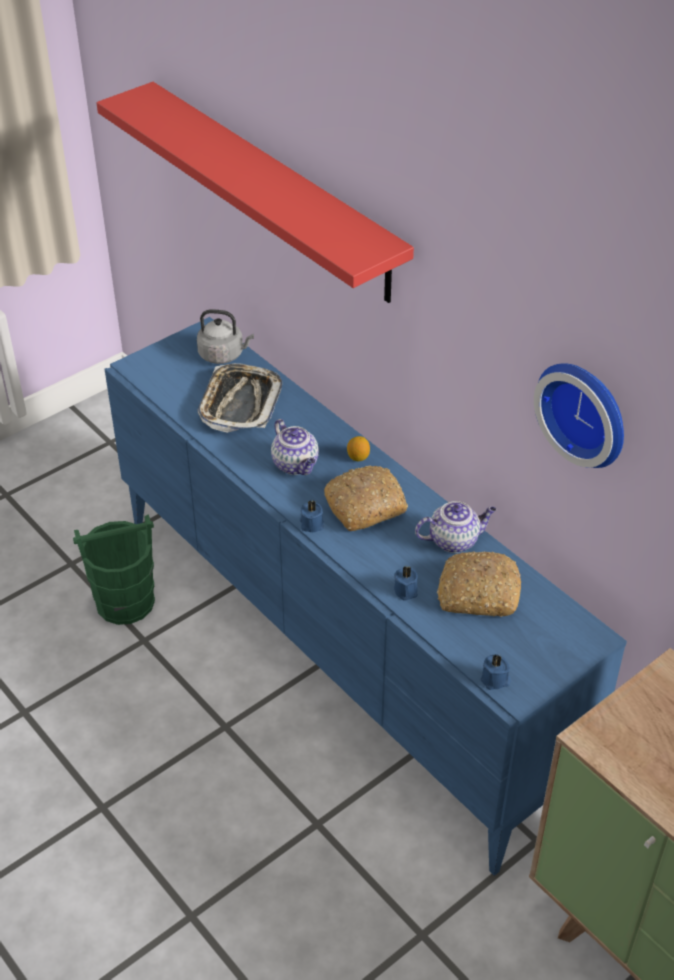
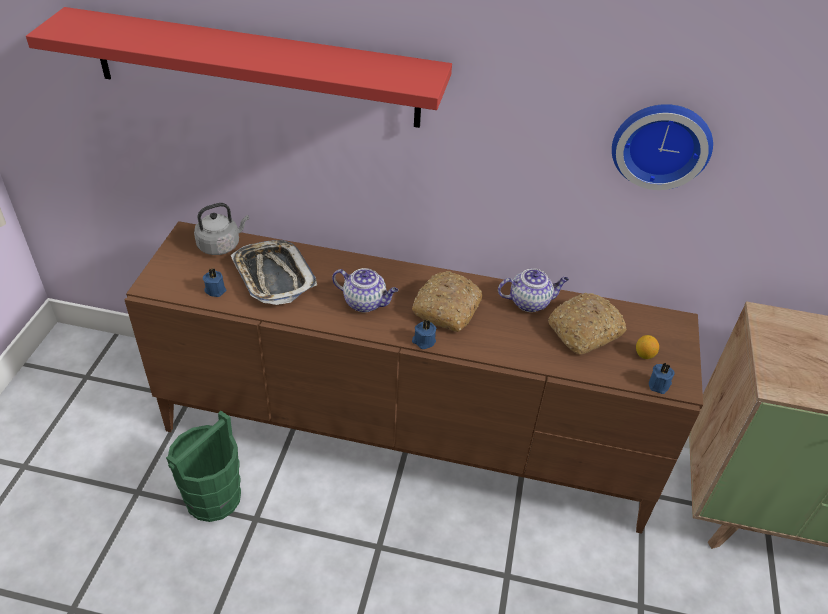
camera: 40 degrees left, 0 degrees up
(340, 650) = (407, 439): blue cabinet -> brown cabinet
(358, 457) = (404, 276): lemon -> lemon (644, 355)
(406, 590) = (538, 354): blue candle -> blue candle (215, 289)
(454, 540) = (530, 302): teapot -> teapot turned 45 degrees clockwise

